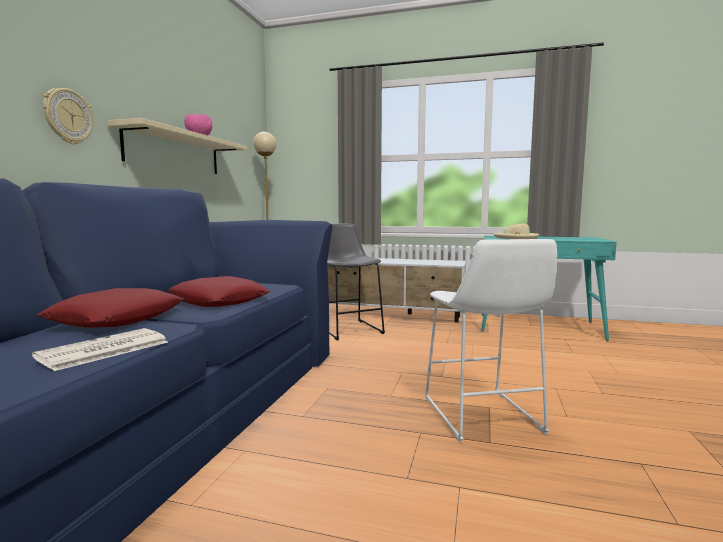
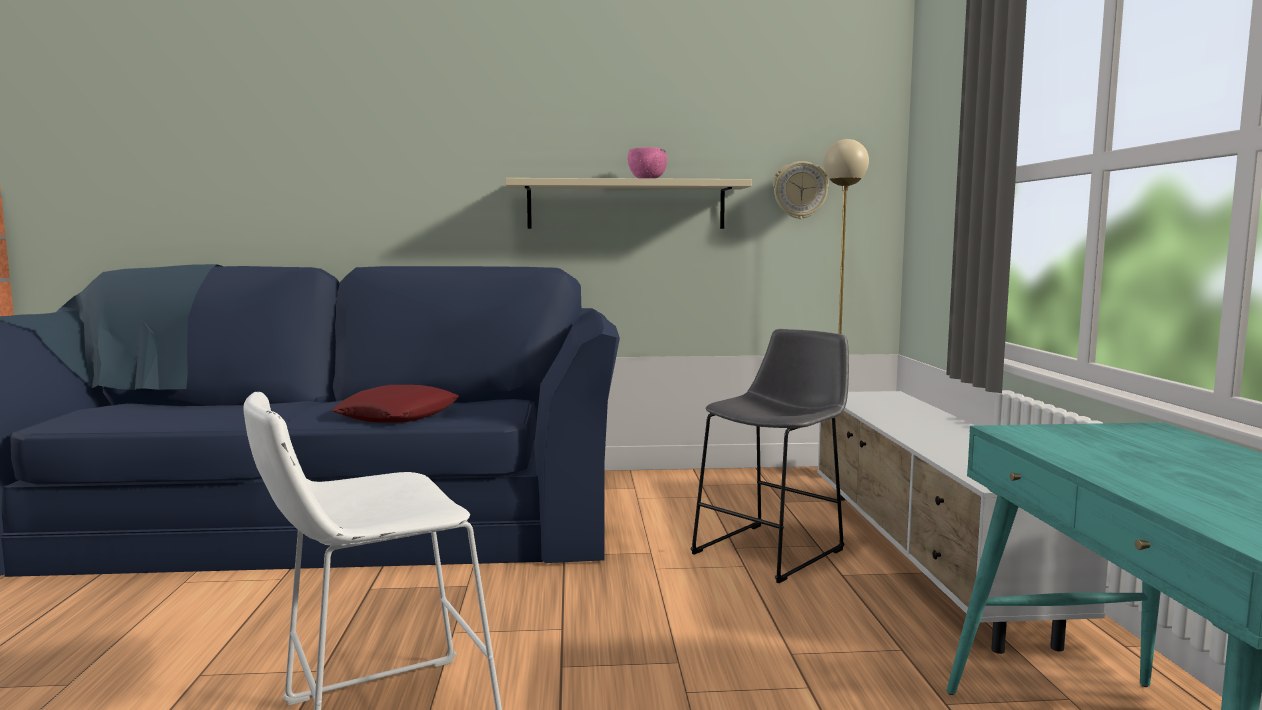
camera: 70 degrees right, 0 degrees up
(68, 116) = (457, 187): wall clock -> wall clock (800, 190)
(103, 350) = (177, 422): newspaper -> none
(117, 318) = (297, 407): red pillow -> none
(516, 238) = (1114, 447): beige hat -> none

